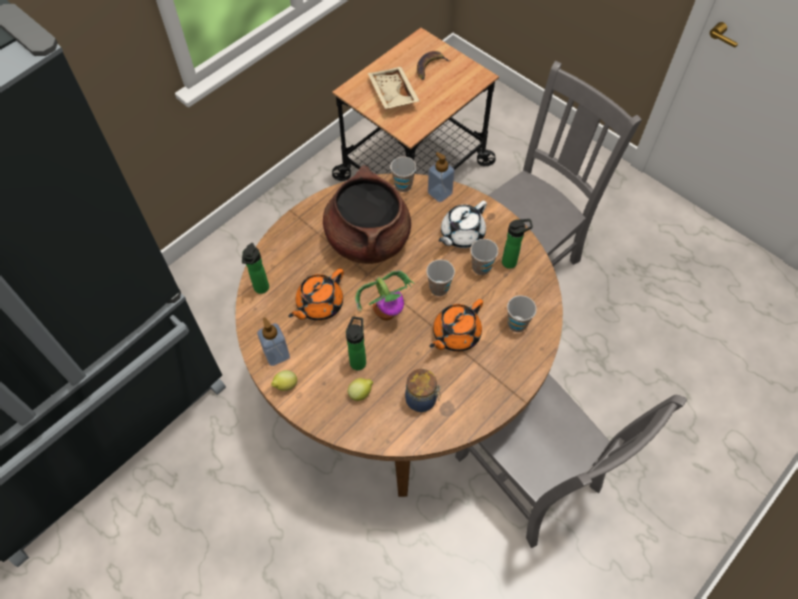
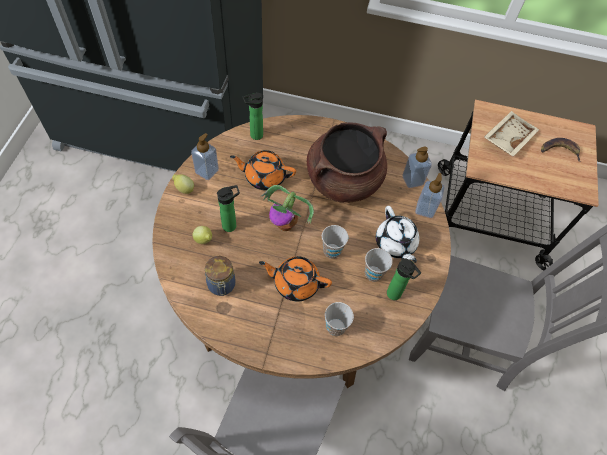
camera: 55 degrees right, 0 degrees up
(403, 185) = (412, 180): cup -> soap dispenser
(461, 234) = (395, 244): white teapot -> white teapot turned 120 degrees counterclockwise

